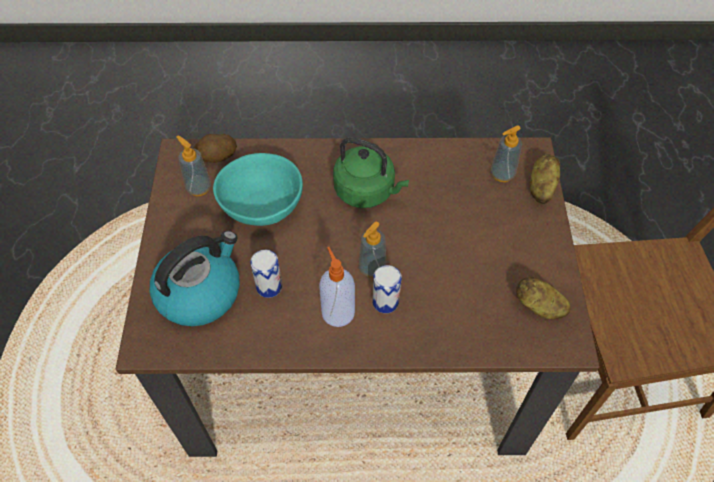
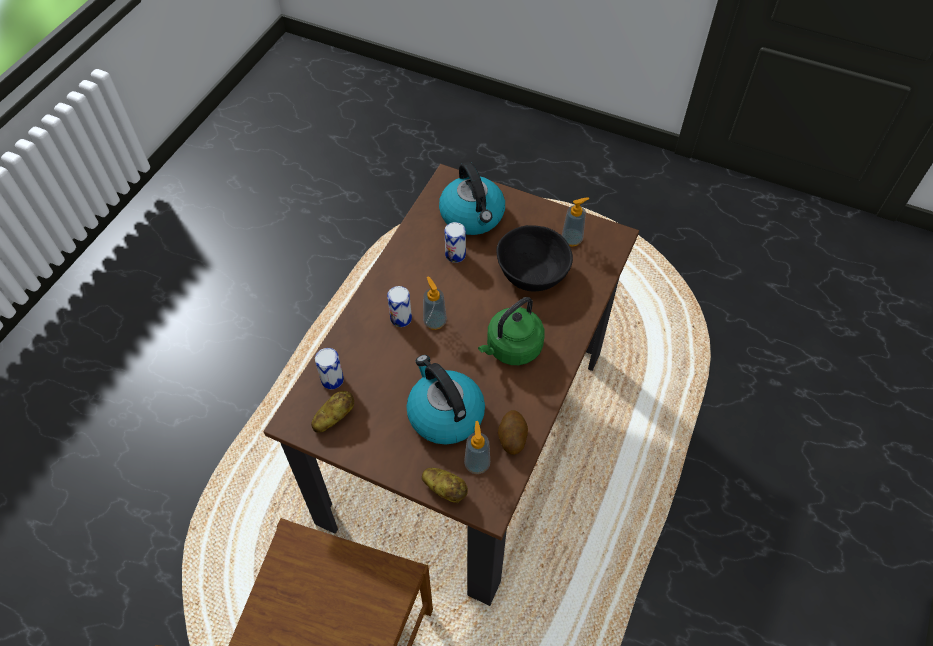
camera: 115 degrees right, 0 degrees up
(216, 157) = (600, 259): potato -> potato (512, 437)
(263, 207) = (531, 273): turquoise bowl -> black bowl
(337, 311) = (411, 286): soap dispenser -> none
(471, 216) = (444, 414): none -> kettle
(499, 331) = (332, 379): none -> can

